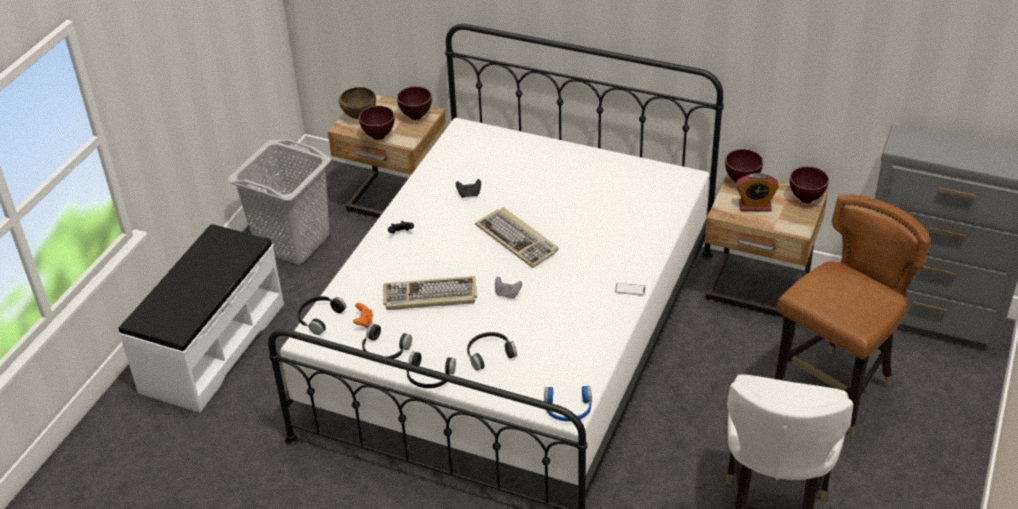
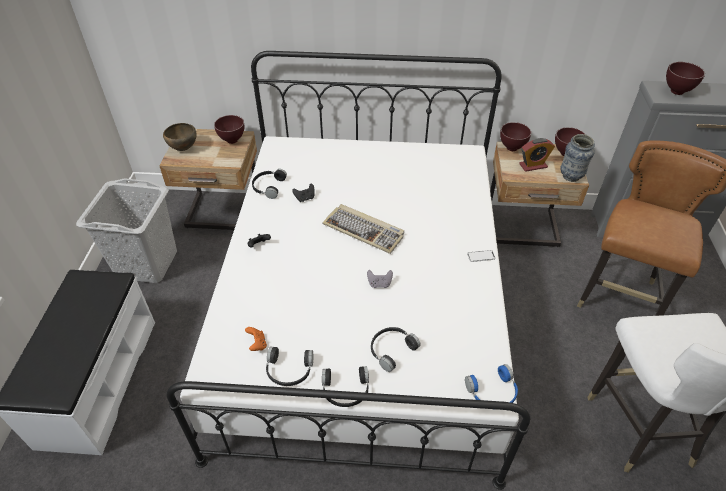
camera: 20 degrees left, 5 degrees up
(319, 317) = (210, 350): black headphones -> black headphones (268, 187)
(379, 137) = (207, 162): brown bowl -> brown bowl (677, 92)
(429, 296) = (310, 302): keyboard -> none
(793, 227) = (571, 177): none -> vase

